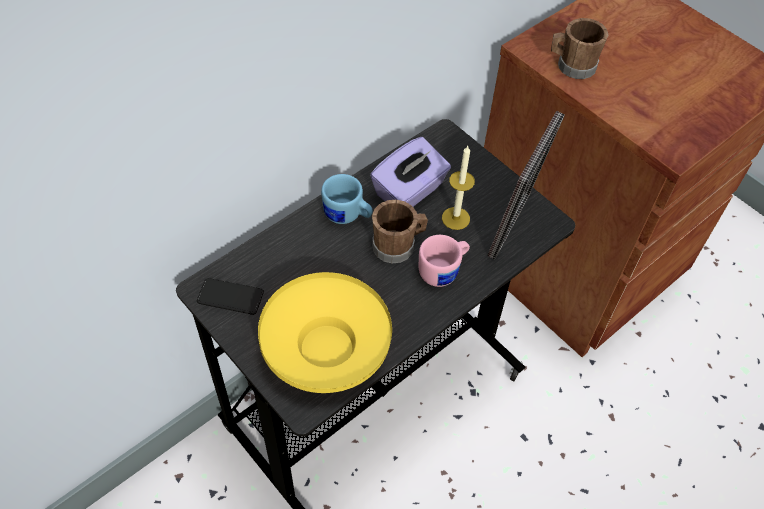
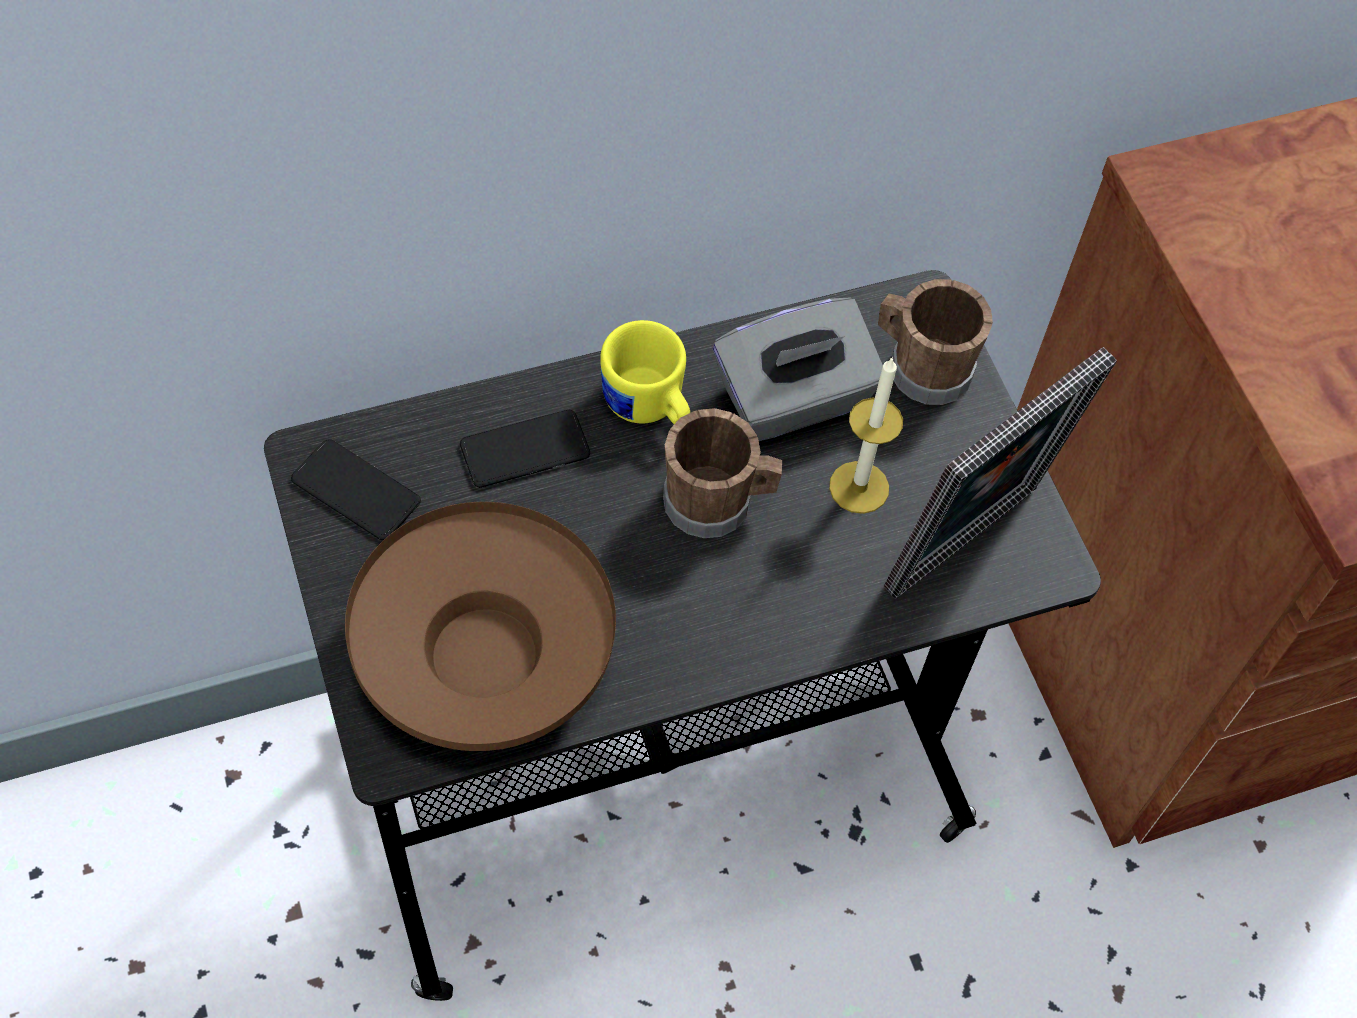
camera: 20 degrees right, 5 degrees up
(301, 252) = (525, 450): none -> phone
(326, 348) = (485, 656): yellow bowl -> brown bowl
(347, 215) = (648, 407): blue mug -> yellow mug
(409, 191) = (794, 400): purple tissue box -> grey tissue box
(443, 271) = (782, 586): pink mug -> none
(572, 66) = (1236, 249): brown mug -> brown mug (921, 366)

